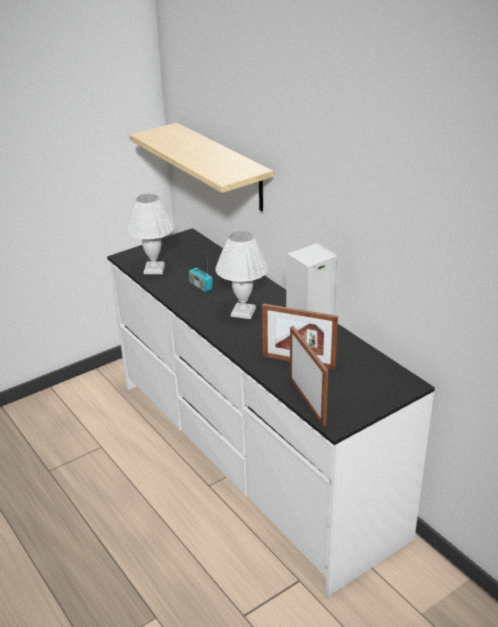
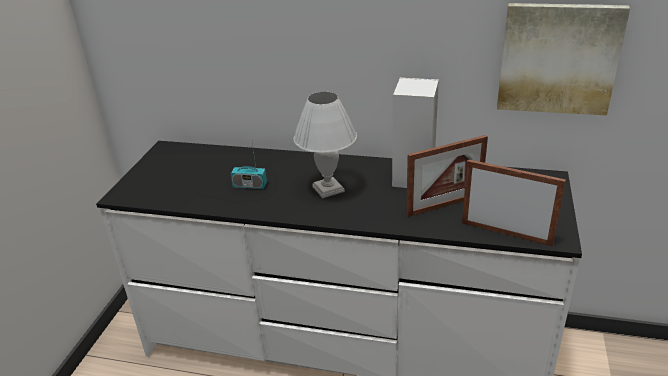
camera: 40 degrees left, 0 degrees up
(155, 269) = (175, 192): white table lamp -> none
(222, 167) = (202, 48): shelf -> none
(433, 276) = (558, 58): none -> picture

